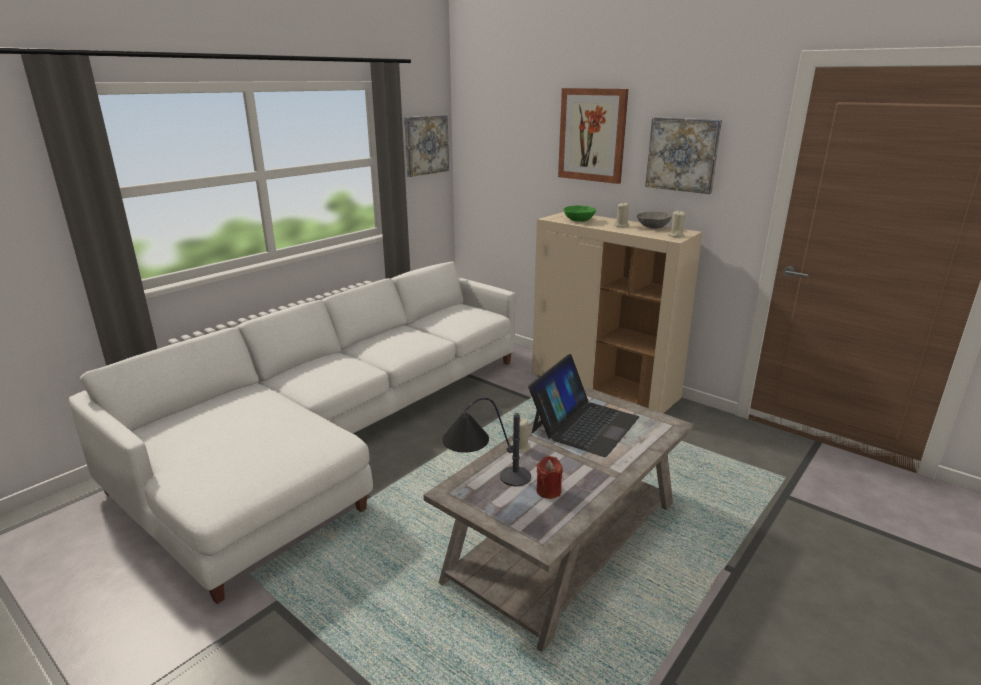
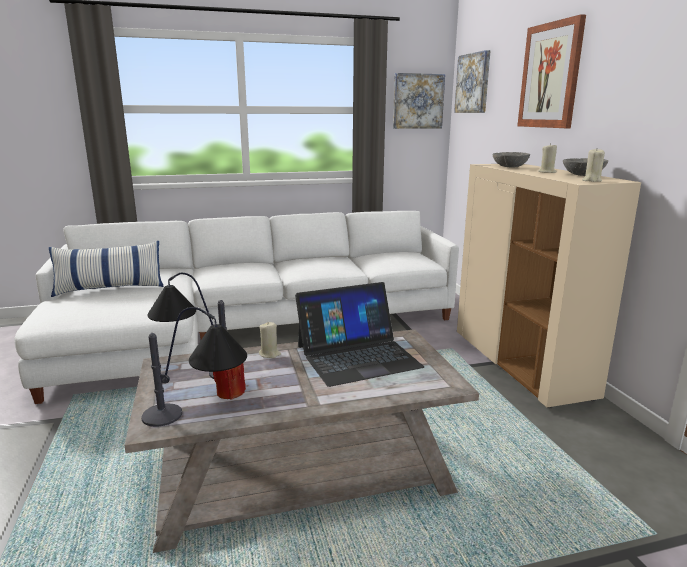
camera: 35 degrees right, 5 degrees down
(220, 436) = (110, 288): none -> pillow
(563, 520) = (200, 418): none -> table lamp
(578, 220) = (510, 167): green bowl -> grey bowl
(683, 154) = (633, 85): picture -> picture (473, 83)

